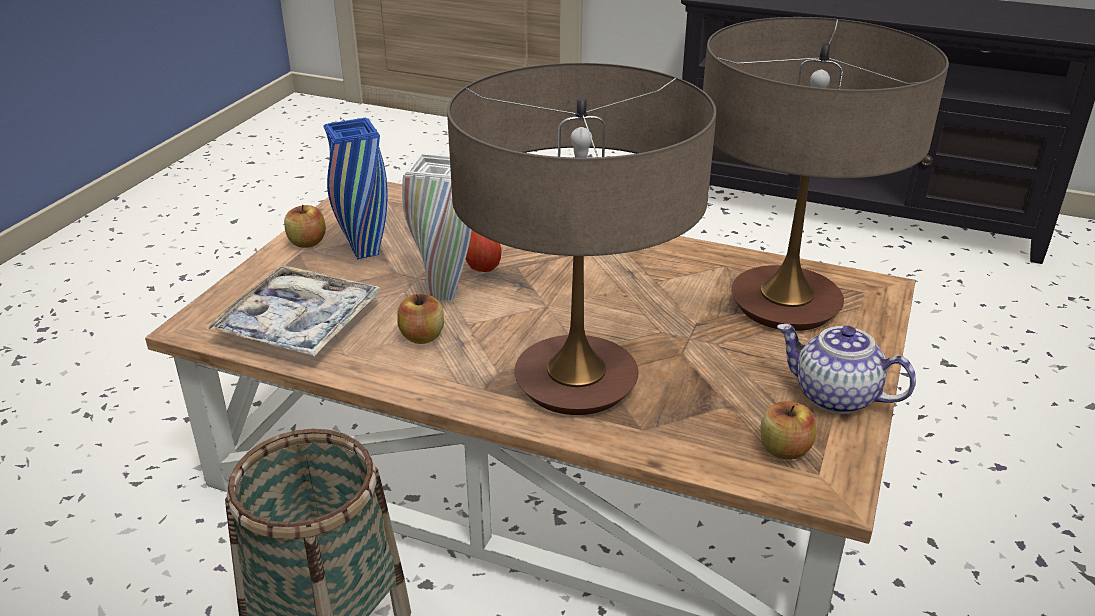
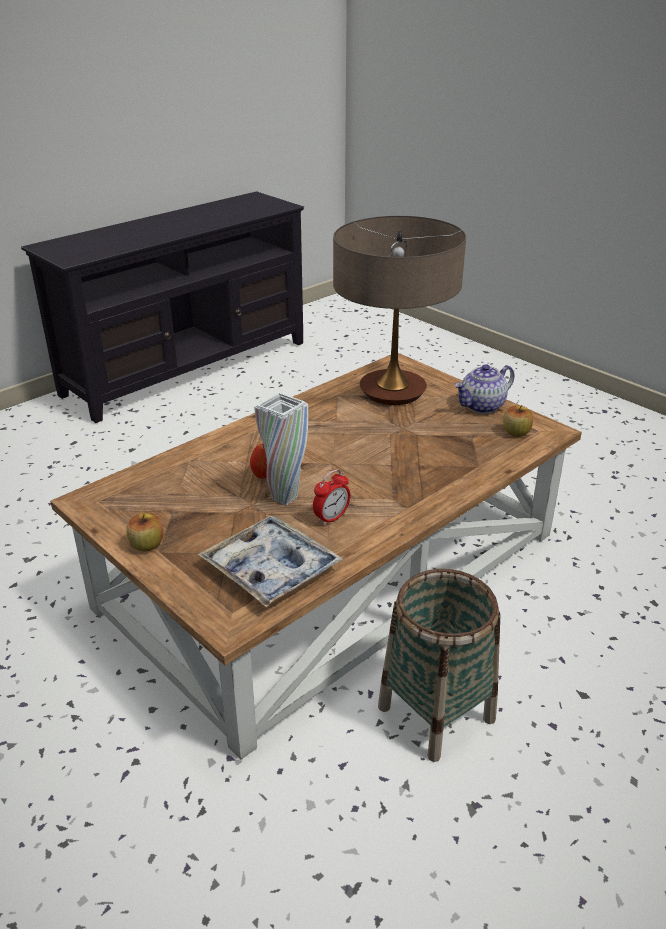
camera: 65 degrees left, 0 degrees up
(365, 252) = (191, 520): blue vase -> none
(422, 337) = (331, 518): apple -> alarm clock
(576, 382) = (421, 474): table lamp -> none

